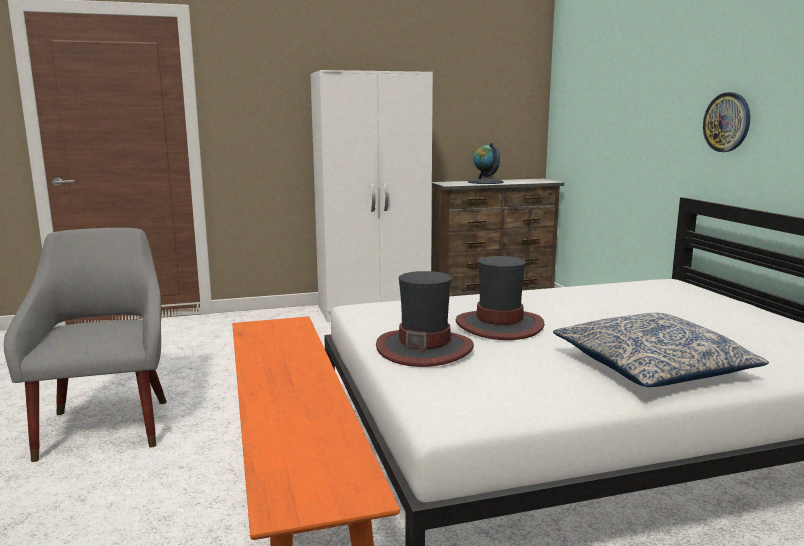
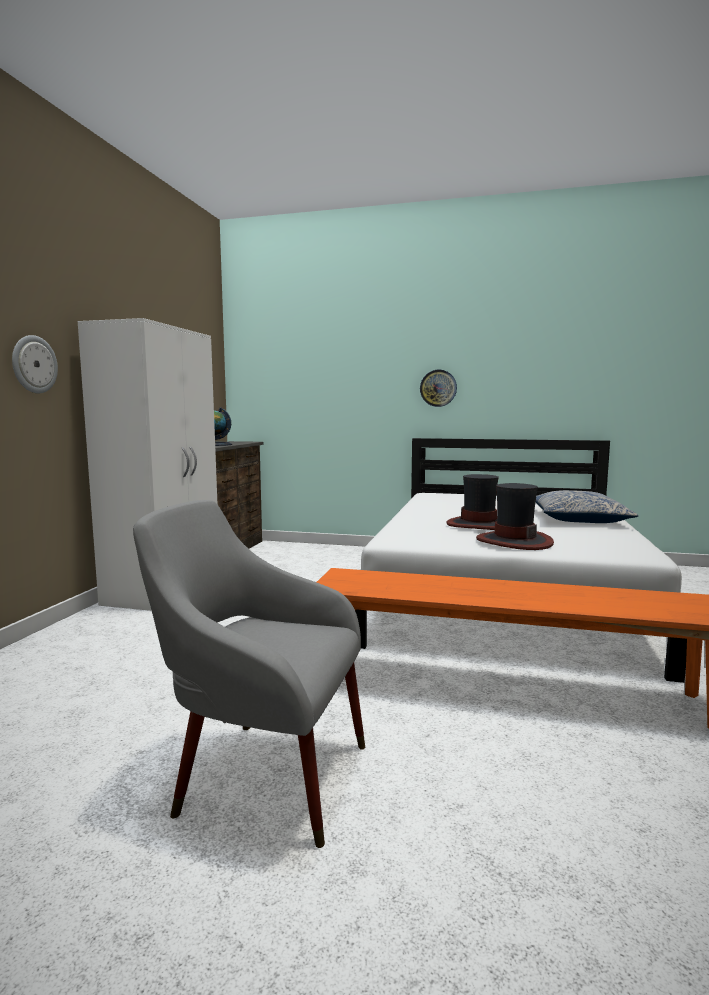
camera: 60 degrees left, 5 degrees down
(268, 113) = (34, 364): none -> wall clock

